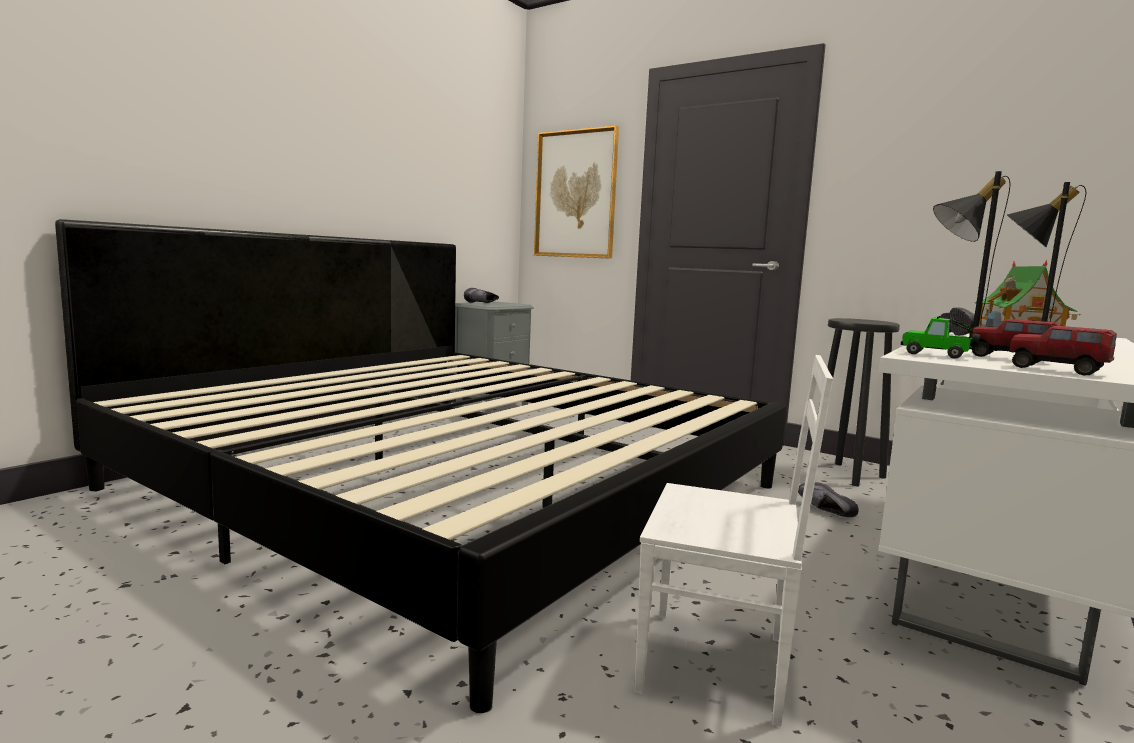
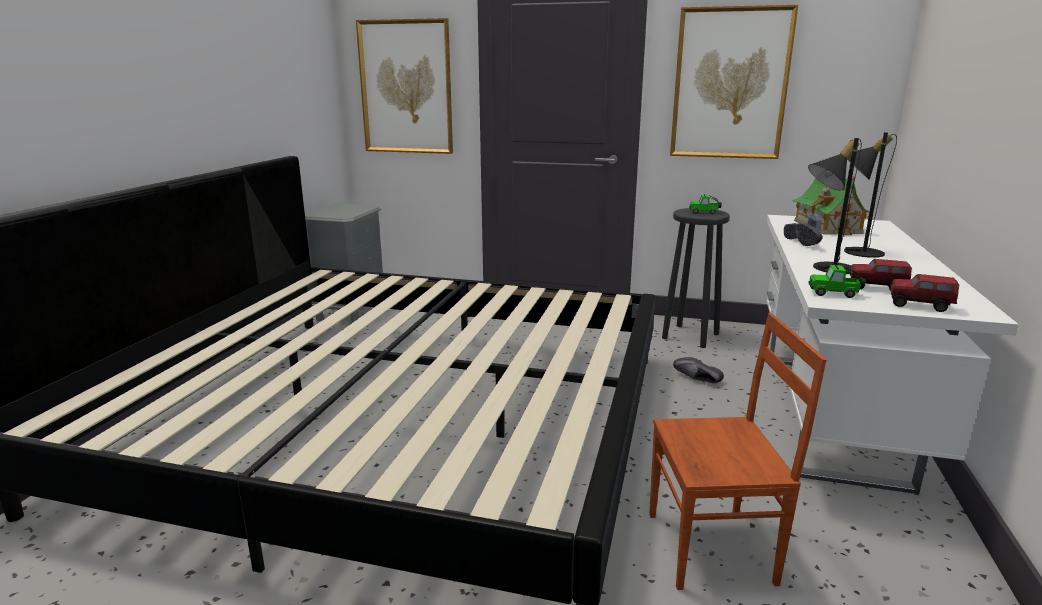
camera: 20 degrees left, 10 degrees up
(482, 303) = (329, 212): black shoe -> none
(716, 665) = (713, 549): white chair -> brown chair
(867, 321) = (704, 212): none -> toy car
(915, 179) = (730, 84): none -> picture

